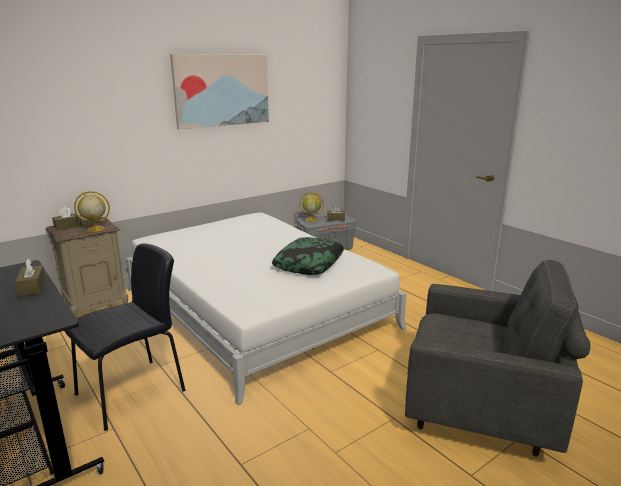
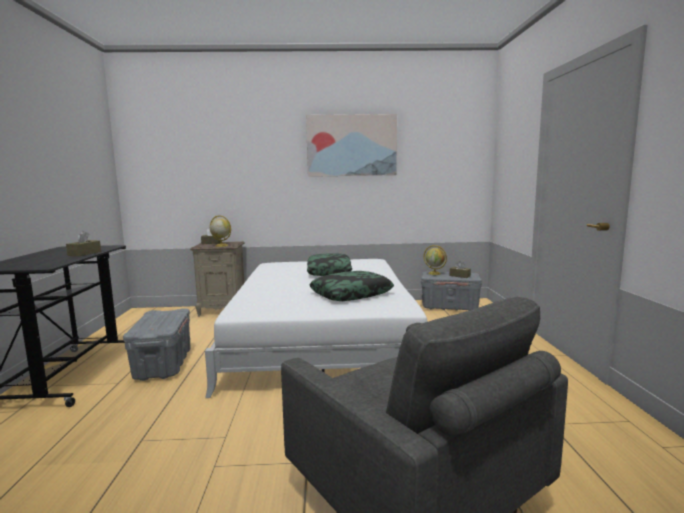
camera: 35 degrees right, 10 degrees down
(134, 391) = (163, 365): black chair -> grey storage box
(241, 239) = (329, 271): none -> pillow

